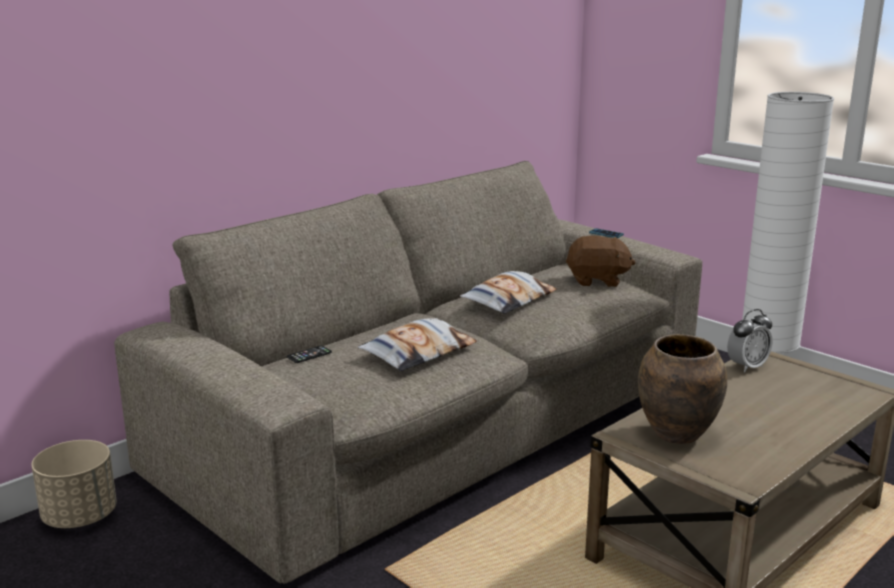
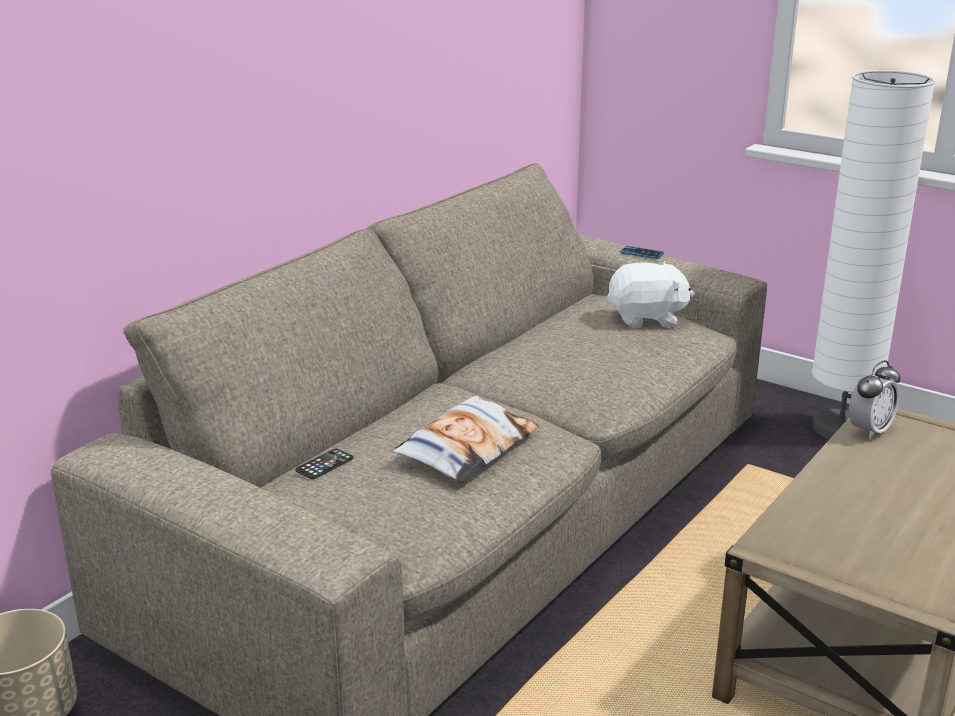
camera: 10 degrees left, 5 degrees up
(508, 300) = (549, 357): pillow -> none
(597, 281) = (647, 319): brown plush toy -> white plush toy
(677, 434) = (829, 540): brown vase -> none

